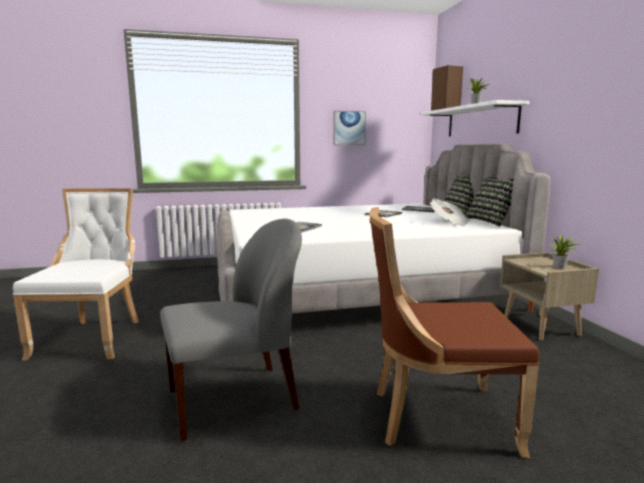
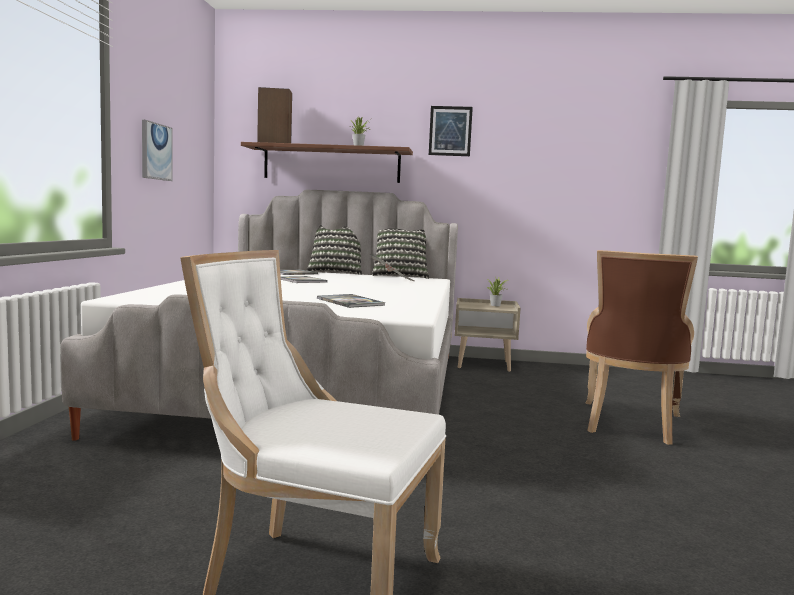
camera: 70 degrees left, 5 degrees down
(235, 399) = (590, 486): grey chair -> none
(480, 121) = (331, 164): white shelf -> brown shelf
(559, 73) = (450, 131): none -> picture

